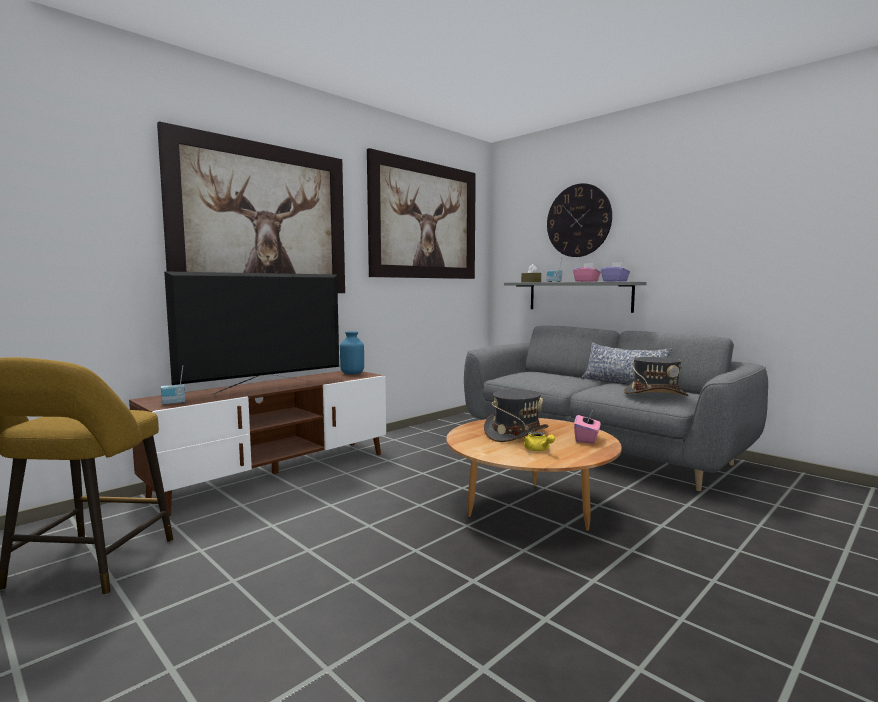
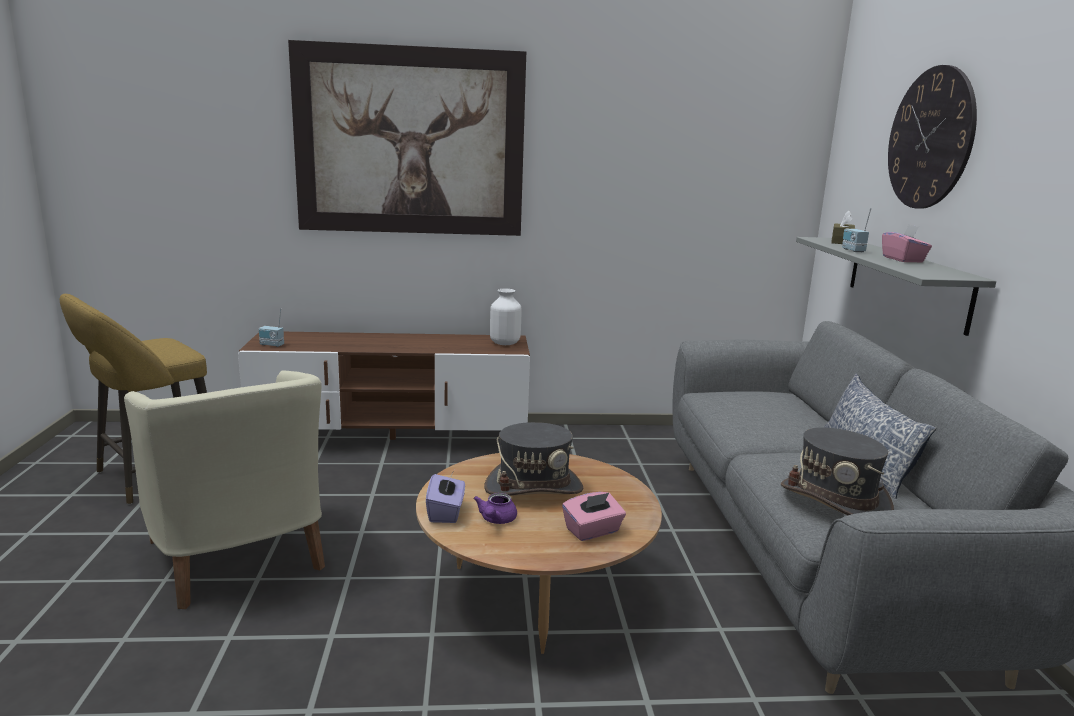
camera: 40 degrees right, 10 degrees up
(264, 387) = (377, 343): television -> none
(307, 576) = (239, 556): none -> beige armchair
(353, 373) = (505, 343): blue vase -> white vase
(425, 221) = (678, 129): picture -> none
(538, 450) = (496, 520): yellow teapot -> purple teapot
(615, 281) = (941, 269): purple tissue box -> purple tissue box (446, 512)

